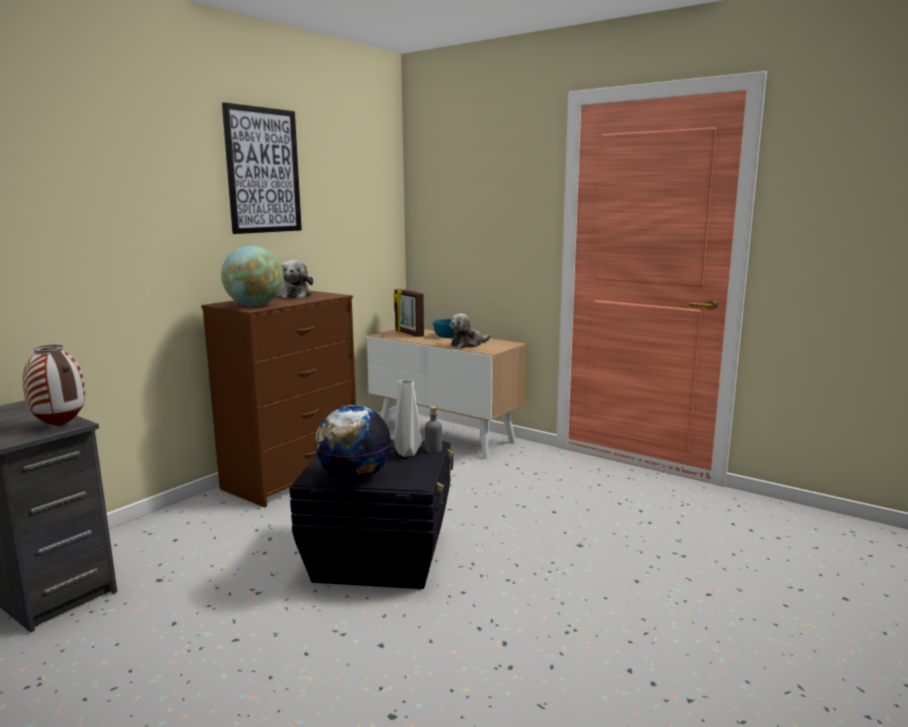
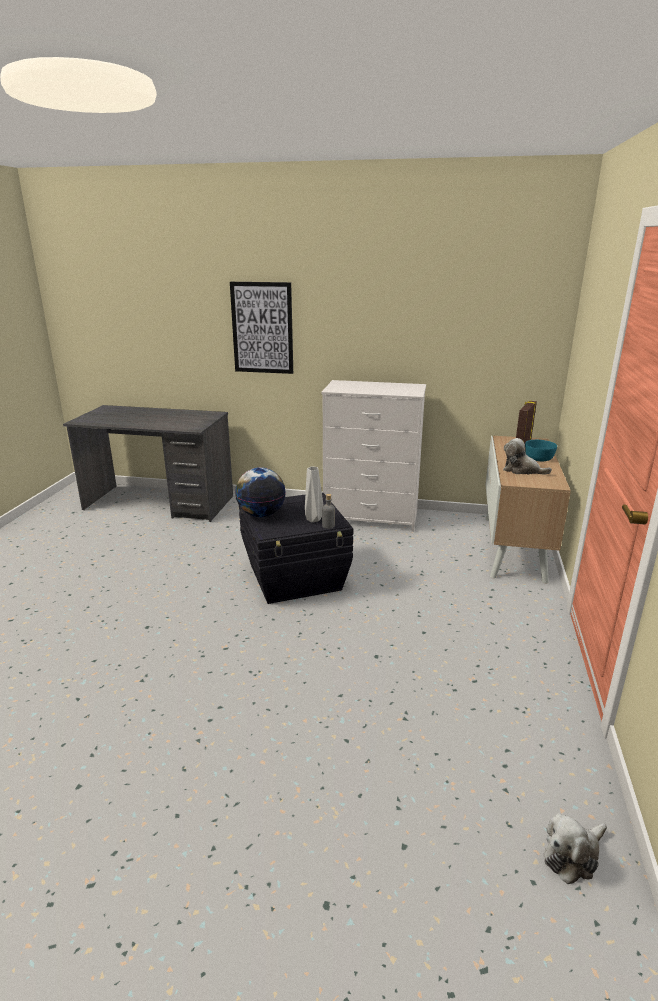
camera: 65 degrees right, 10 degrees up
(59, 426) = (191, 428): vase -> none
(255, 305) = (343, 388): globe -> none
(263, 170) = (400, 285): picture -> picture (262, 328)
(292, 476) = (372, 517): brown dresser -> white dresser
(295, 295) = (396, 386): plush toy -> plush toy (572, 855)

